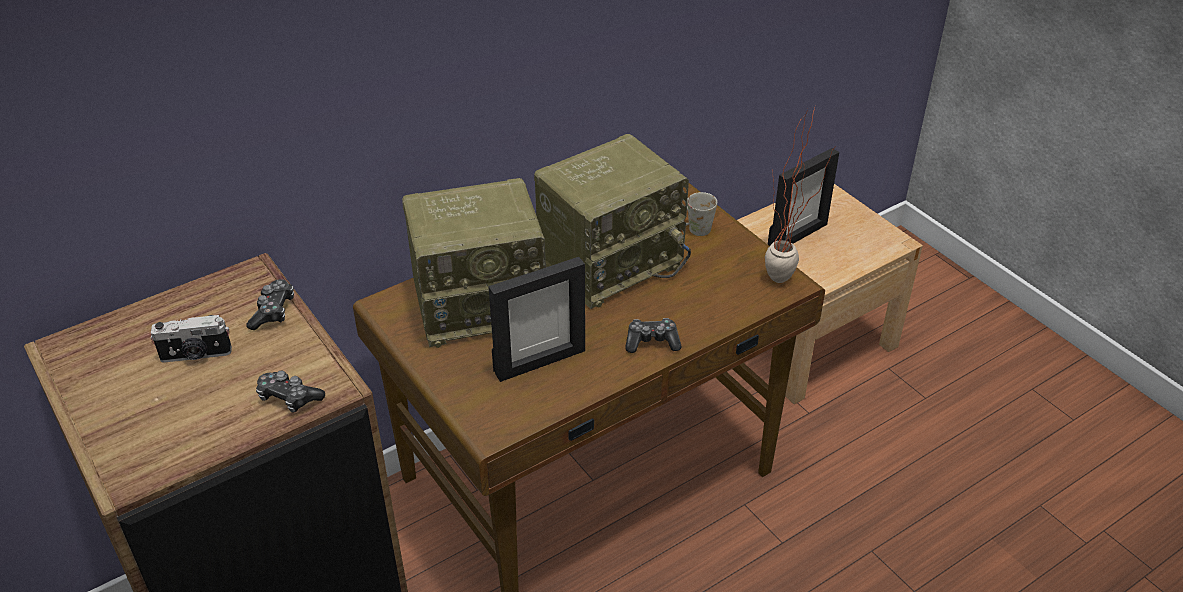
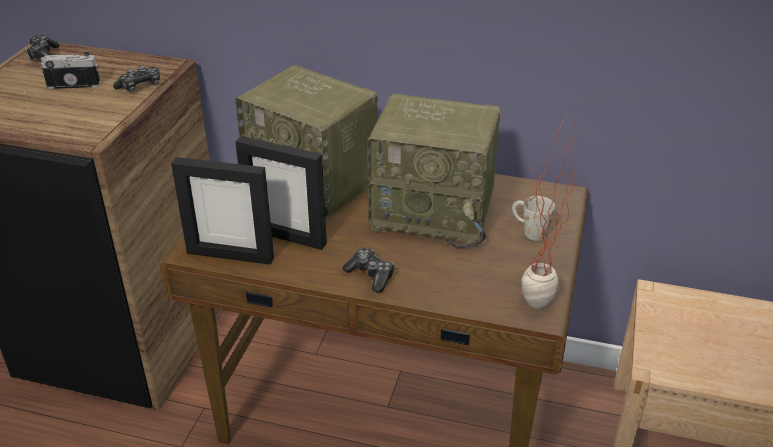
camera: 50 degrees right, 5 degrees down
(196, 355) = (74, 84): camera -> camera turned 135 degrees clockwise
(289, 398) = (64, 128): game controller -> game controller (44, 56)
(797, 235) = (699, 326): picture frame -> picture frame (231, 254)

